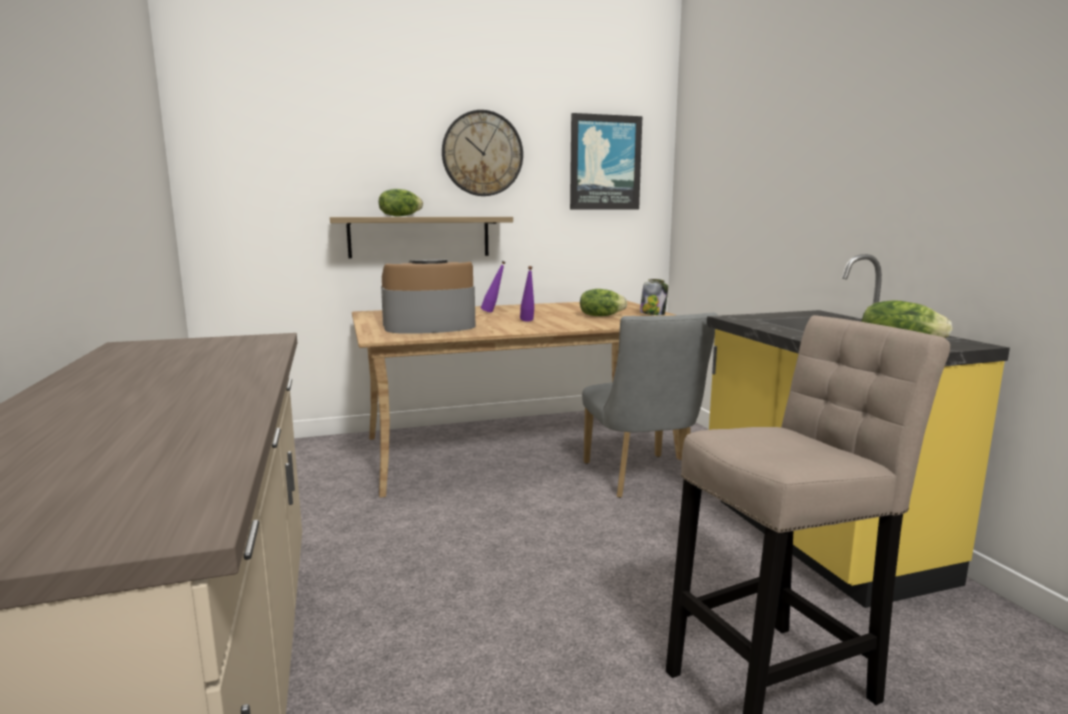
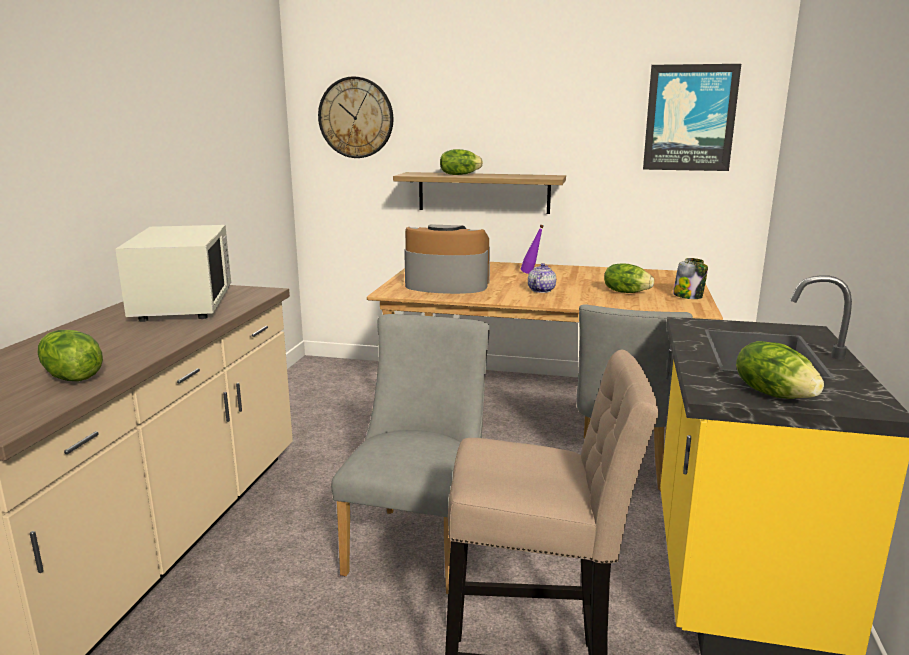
camera: 30 degrees right, 5 degrees up
(170, 447) = (71, 377): none -> lettuce
(179, 358) = (183, 304): none -> white microwave
(482, 153) = (550, 111): wall clock -> wall clock (356, 118)
(528, 321) = (541, 290): purple bottle -> teapot
(536, 596) = (418, 542): none -> grey chair

